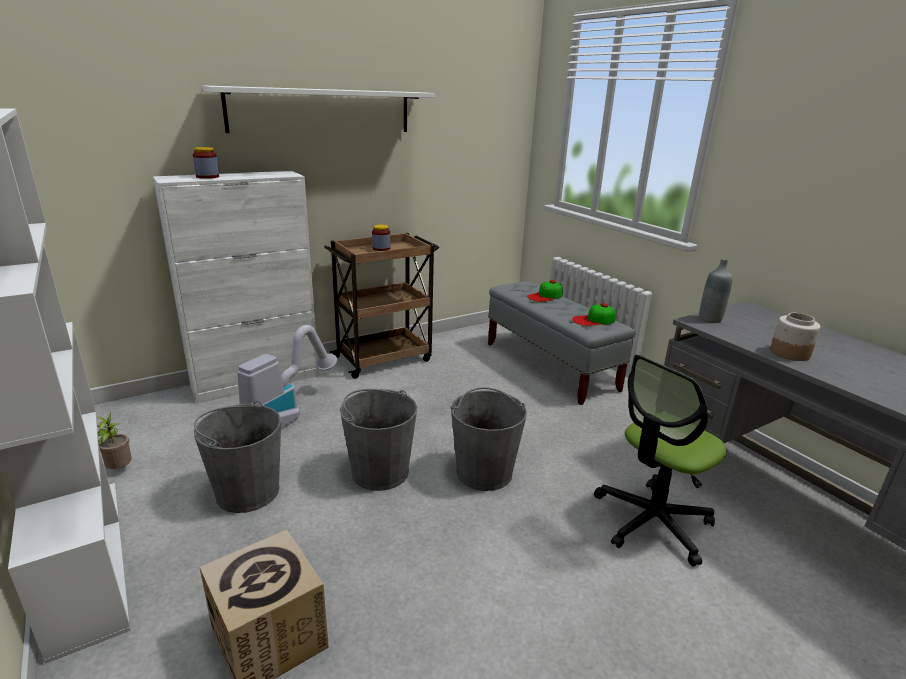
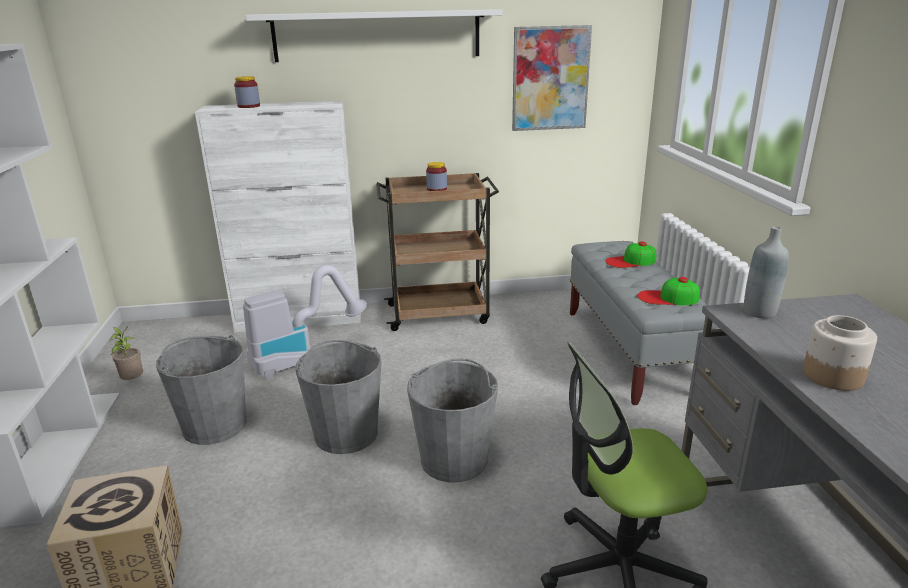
camera: 25 degrees right, 0 degrees up
(460, 152) = (550, 79): none -> picture

